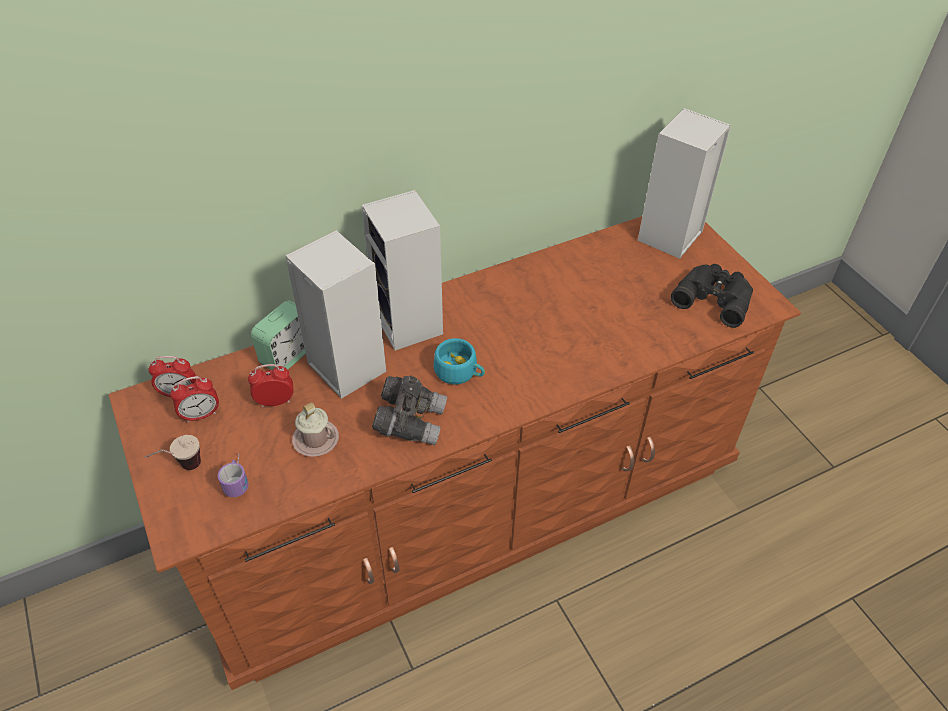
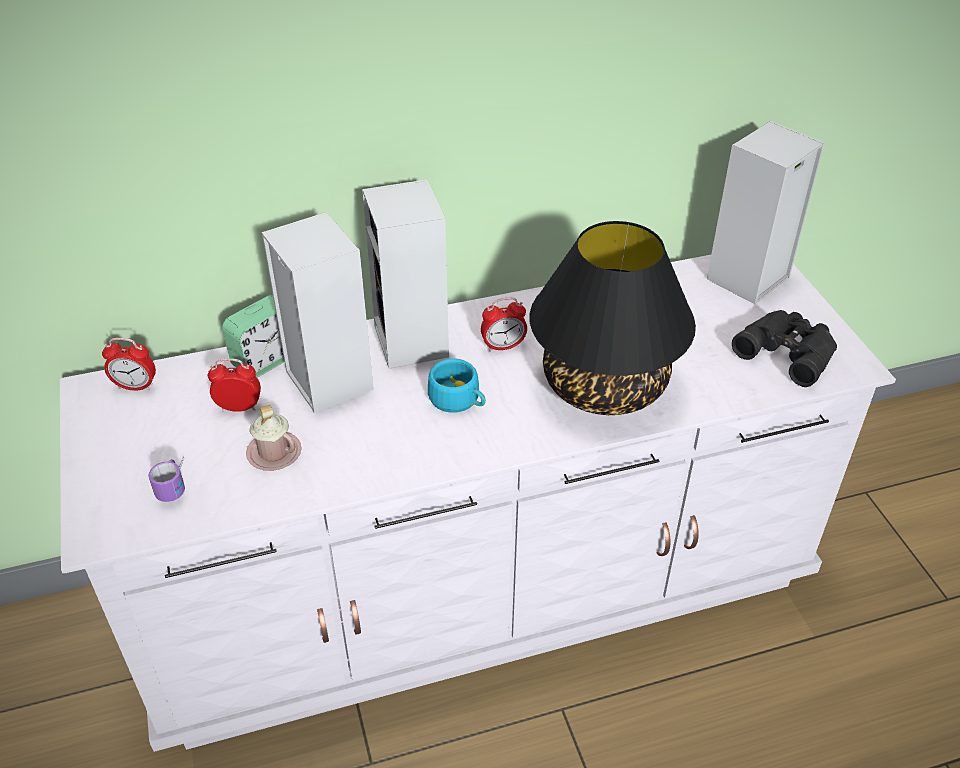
camera: 10 degrees right, 5 degrees down
(181, 469) = (116, 466): cup -> none
(201, 415) = (153, 412): alarm clock -> alarm clock (503, 346)
(410, 421) = (387, 446): grey binoculars -> none
(470, 506) = (478, 585): brown dresser -> white dresser
(576, 344) = (605, 385): none -> black table lamp

